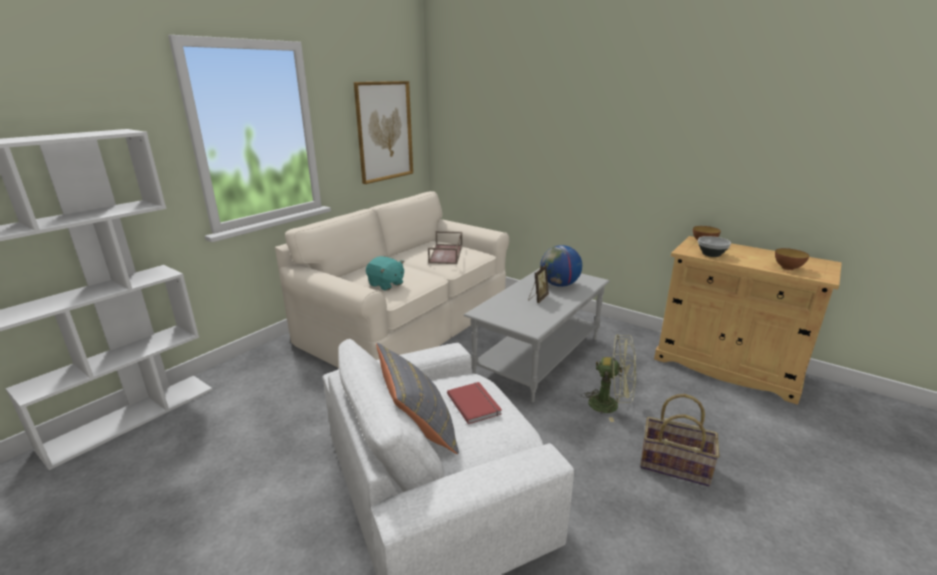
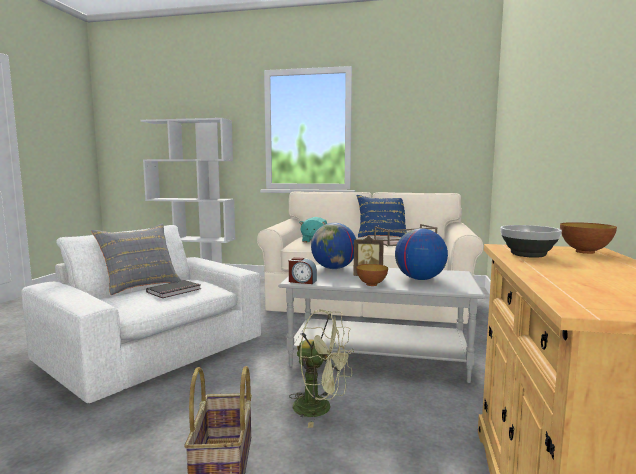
camera: 65 degrees right, 15 degrees down
(384, 131) = (430, 136): picture -> none
(401, 253) = (382, 236): none -> blue pillow
(475, 403) = (175, 291): red book -> black book
(499, 304) = (334, 268): none -> globe
(538, 326) = (302, 281): none -> alarm clock
(610, 405) = (320, 408): green fan -> green fan turned 60 degrees counterclockwise
(787, 268) = (576, 286): bowl -> bowl (371, 284)

